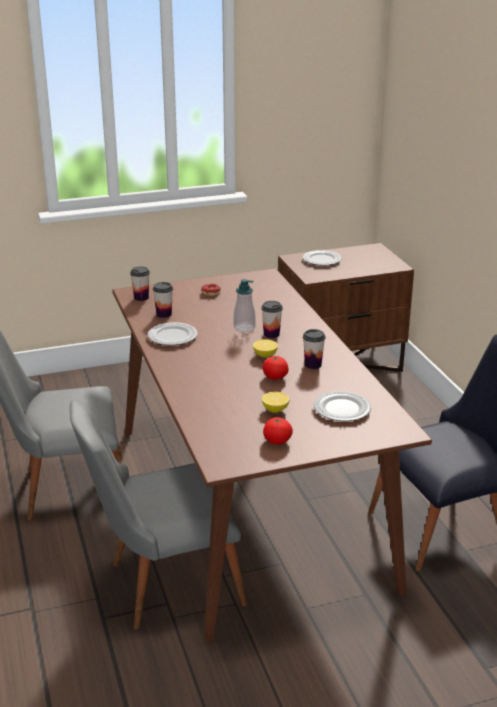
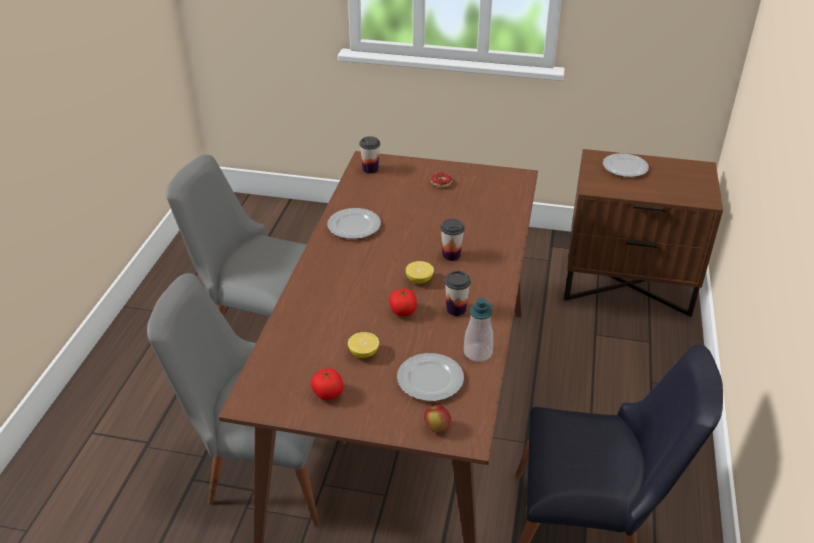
camera: 30 degrees right, 10 degrees up
(164, 314) = (372, 196): cup -> none
(244, 328) = (432, 238): soap dispenser -> soap dispenser (478, 353)
(378, 434) = (437, 428): none -> apple

